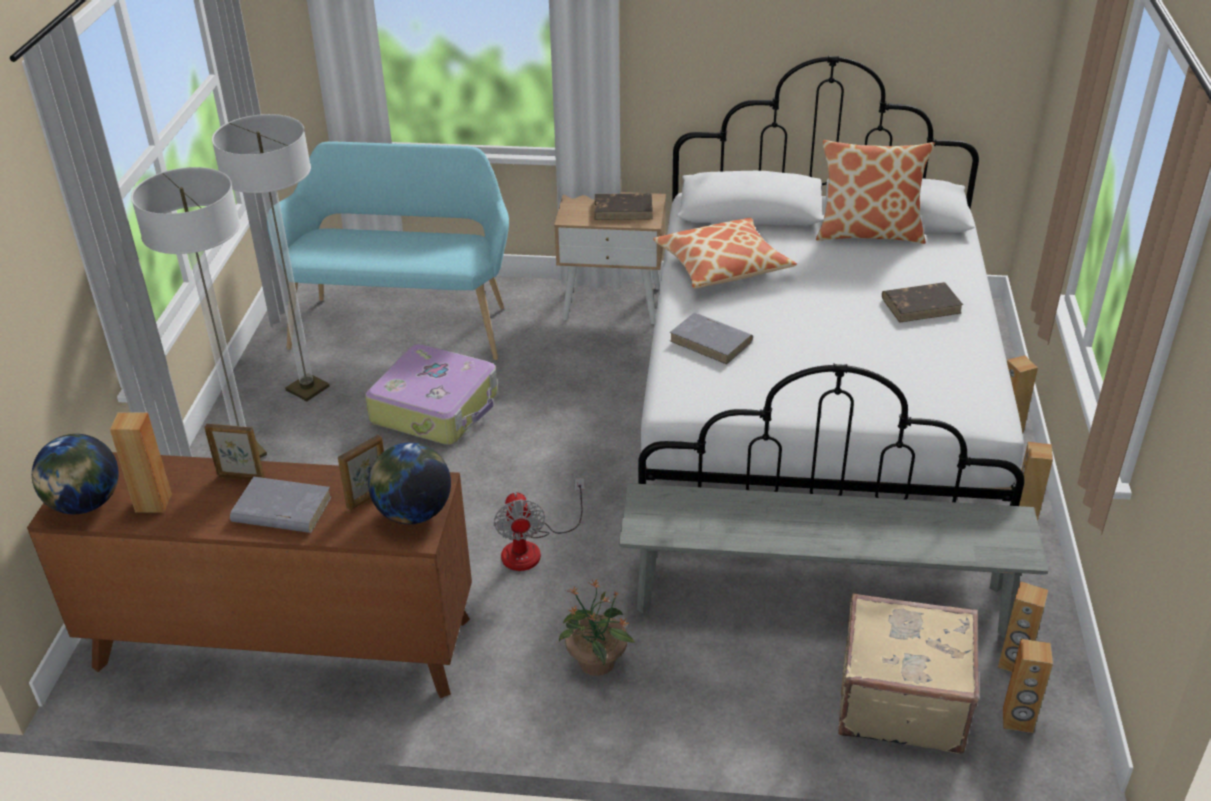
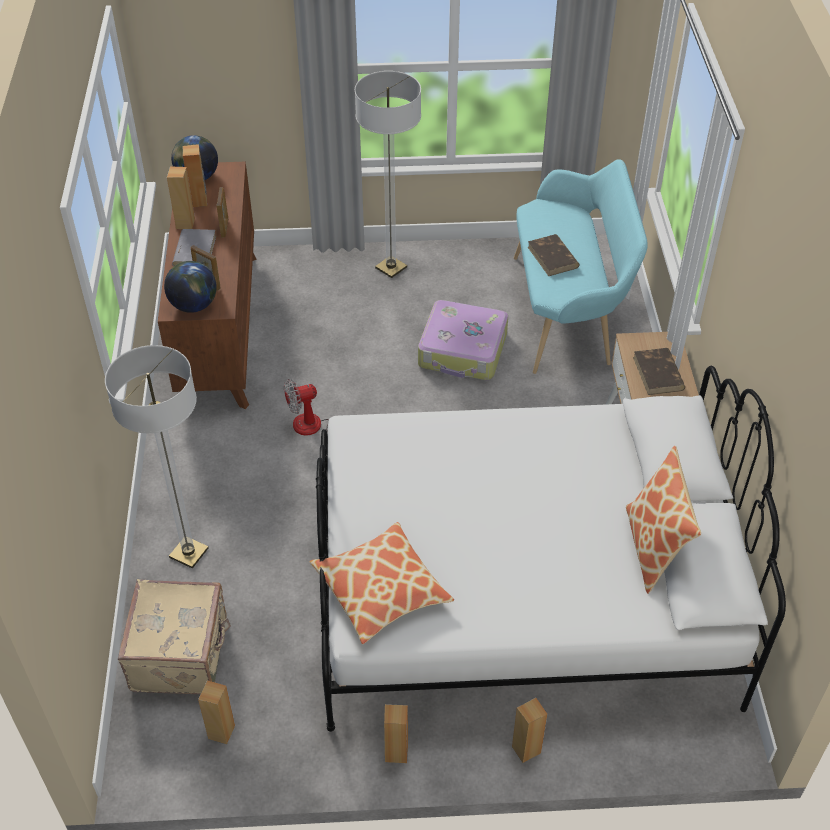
camera: 80 degrees right, 10 degrees up
(307, 389) = (469, 279): floor lamp -> floor lamp (189, 553)
(597, 662) = (210, 479): potted plant -> none
(711, 341) = (439, 443): grey book -> none
(722, 265) = (560, 442): pillow -> pillow (381, 590)
(820, 598) = (281, 602): grey bench -> none
(921, 305) = (530, 588): brown book -> brown book (553, 257)
(1017, 720) = (164, 730): brown speaker -> brown speaker (185, 223)

